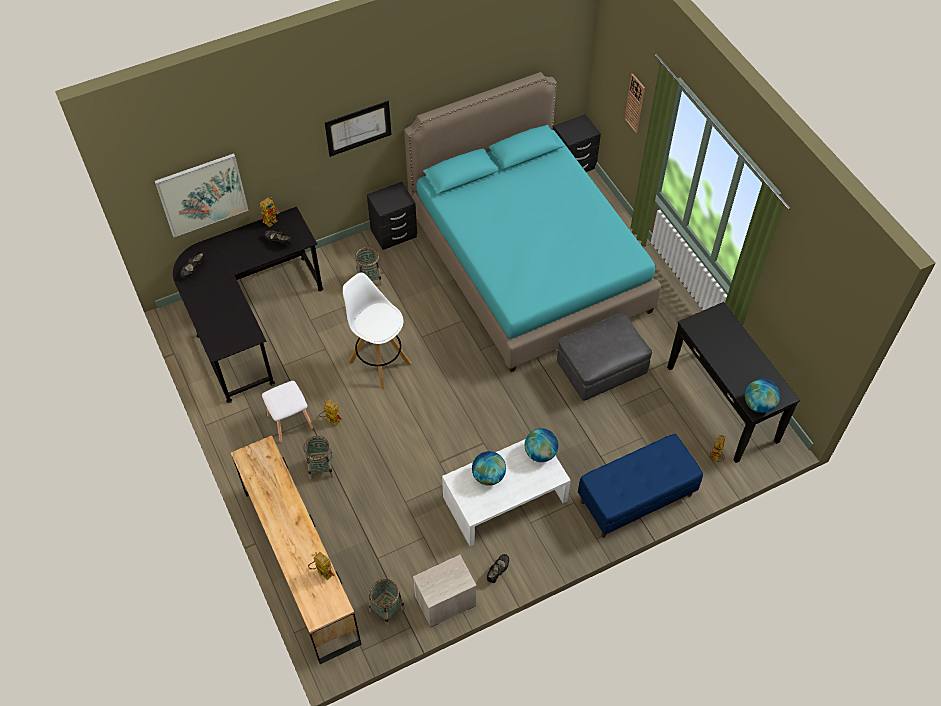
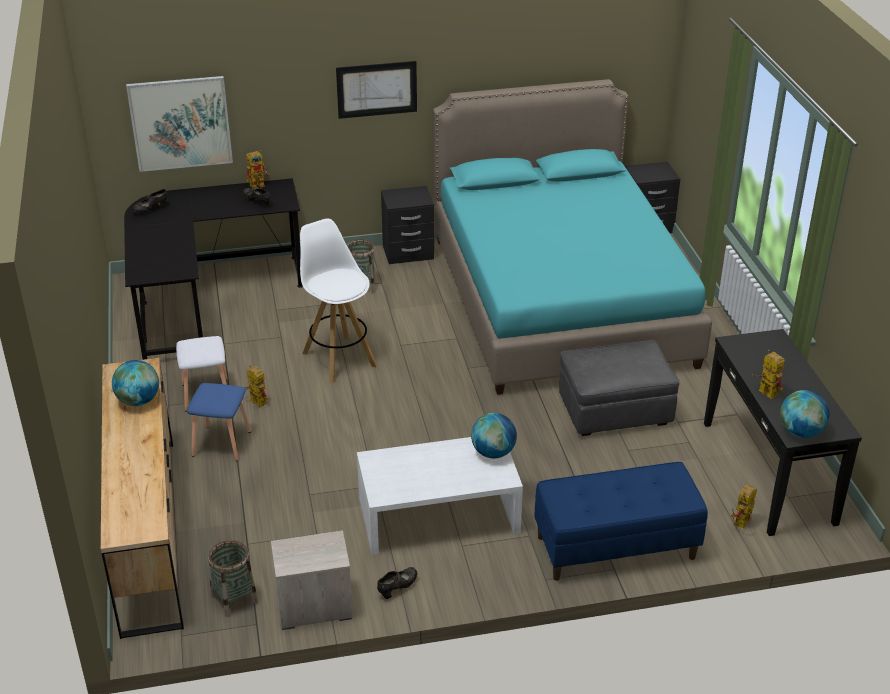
camera: 15 degrees right, 20 degrees down
(321, 467) = (221, 442): basket -> blue stool
(322, 572) = (149, 492): toy robot -> toy robot (764, 391)
(488, 476) = (416, 463): globe -> globe (138, 401)
(635, 103) = (713, 112): wall clock -> none

